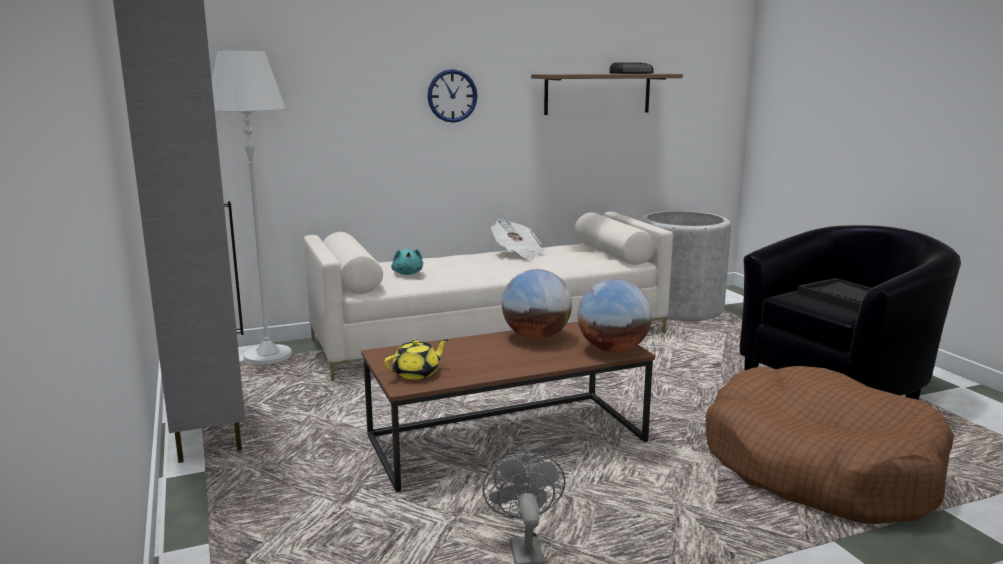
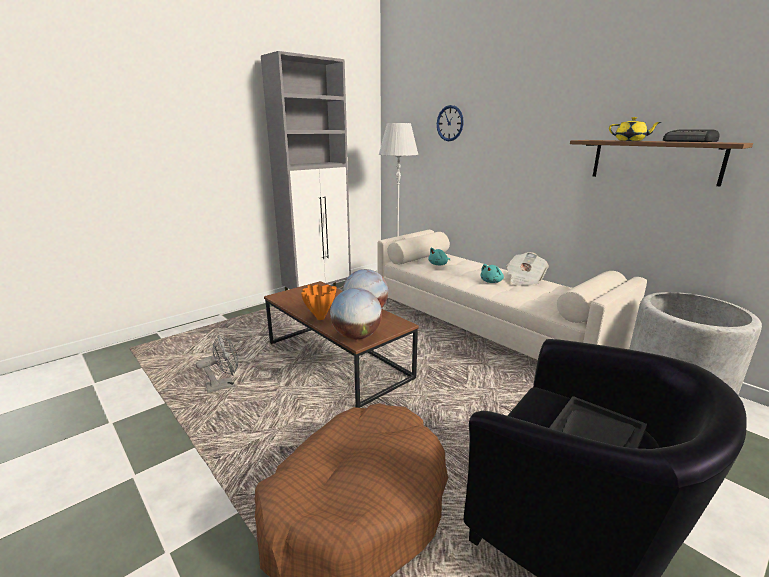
camera: 70 degrees right, 5 degrees up
(417, 373) = (293, 296): yellow teapot -> yellow teapot (630, 140)
(452, 96) = (520, 154): wall clock -> wall clock (450, 123)
(506, 265) = (491, 282): none -> turquoise plush toy
(536, 363) = (320, 318): none -> orange vase

